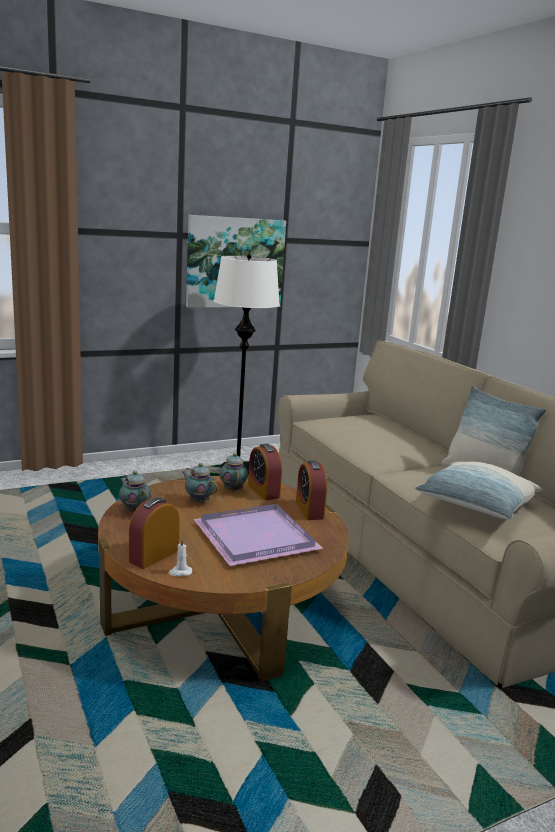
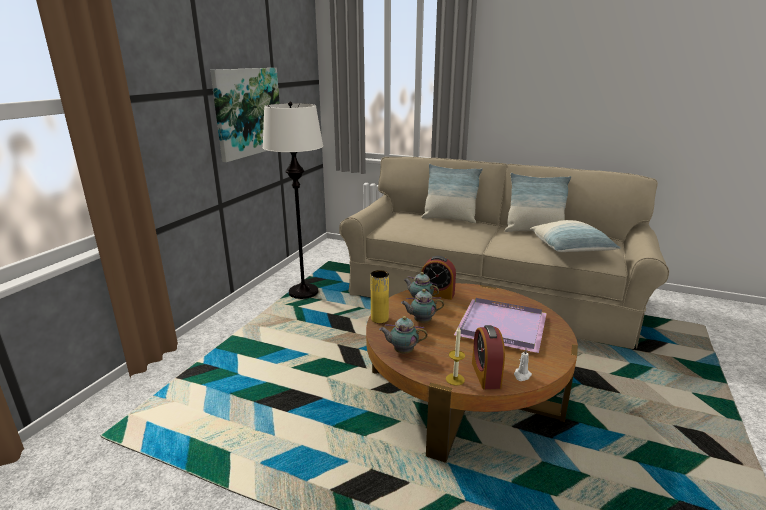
camera: 40 degrees left, 5 degrees up
(125, 545) = (455, 379): none -> candle
(171, 485) = (379, 319): none -> yellow vase
(309, 510) = (484, 293): alarm clock -> none
(408, 433) = (449, 219): none -> pillow

